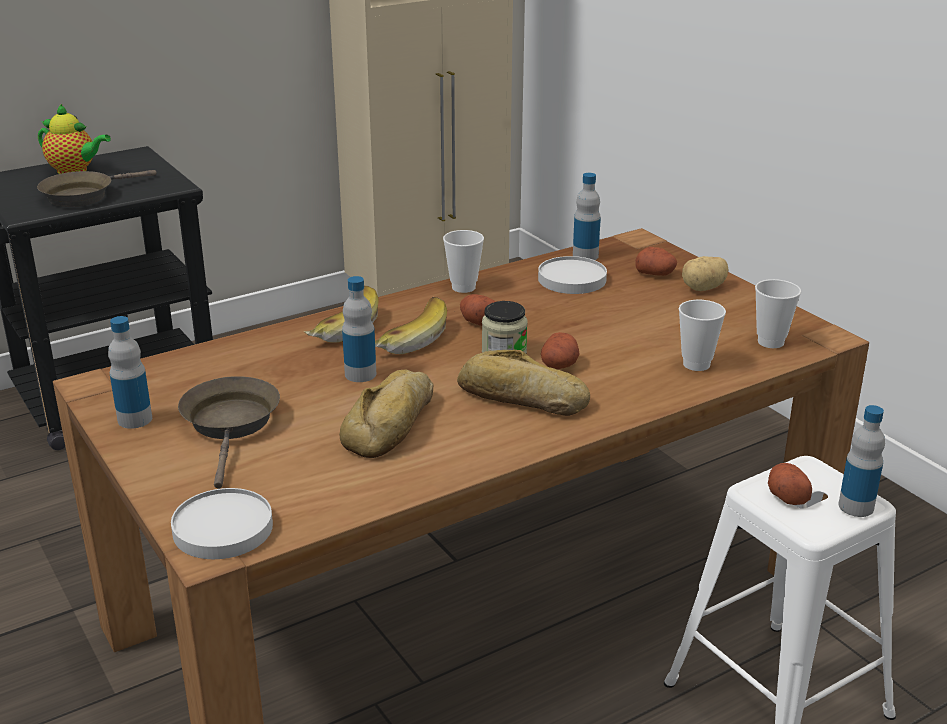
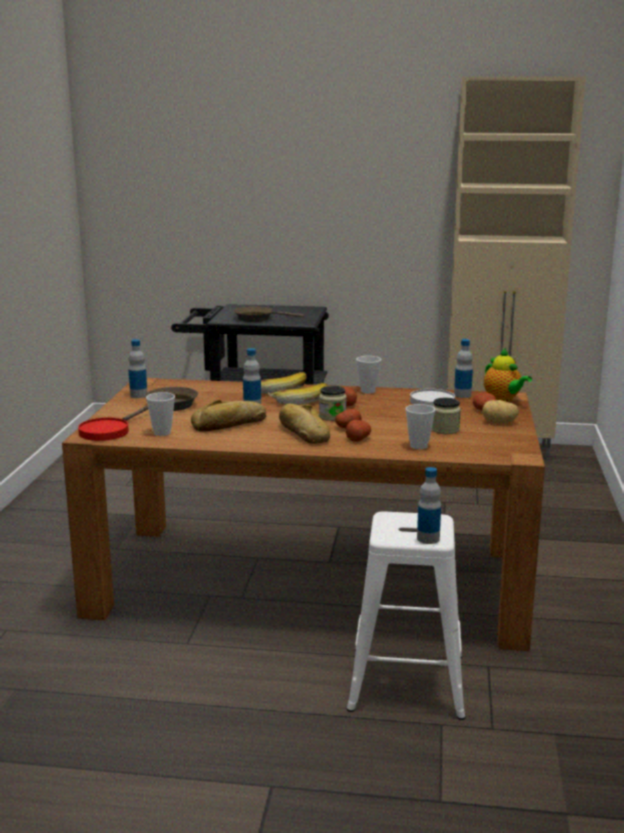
camera: 40 degrees right, 10 degrees down
(75, 171) = (273, 309): teapot -> teapot (503, 399)
(222, 528) = (103, 432): white plate -> red plate
(672, 323) = (445, 430): none -> jar
(770, 342) = (482, 450): cup -> cup (162, 433)
(786, 495) = (401, 524): potato -> potato (357, 438)

